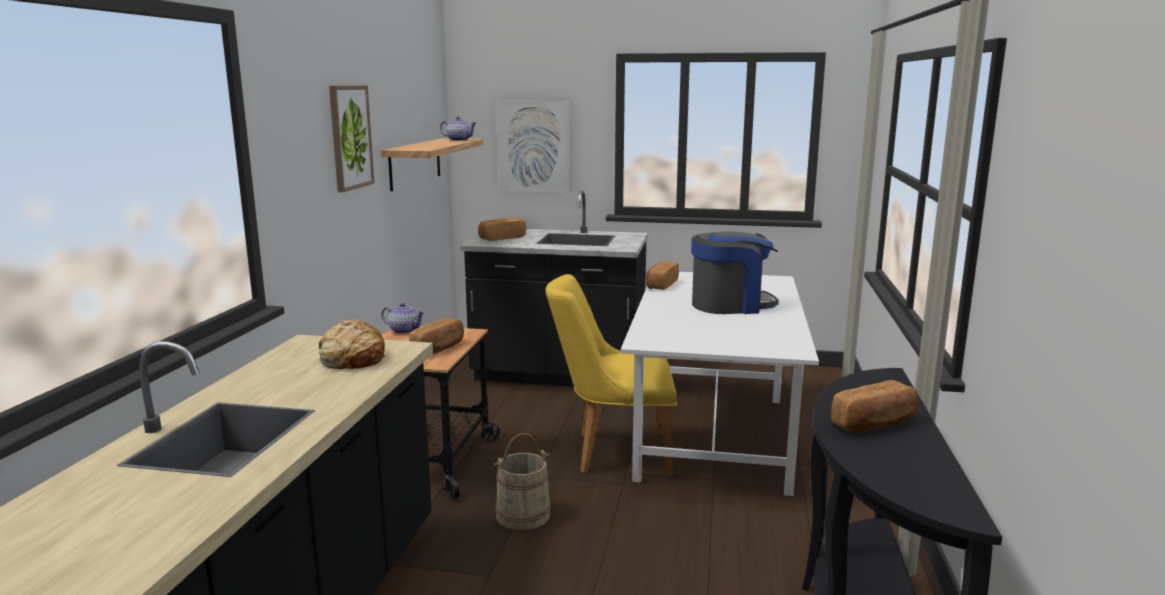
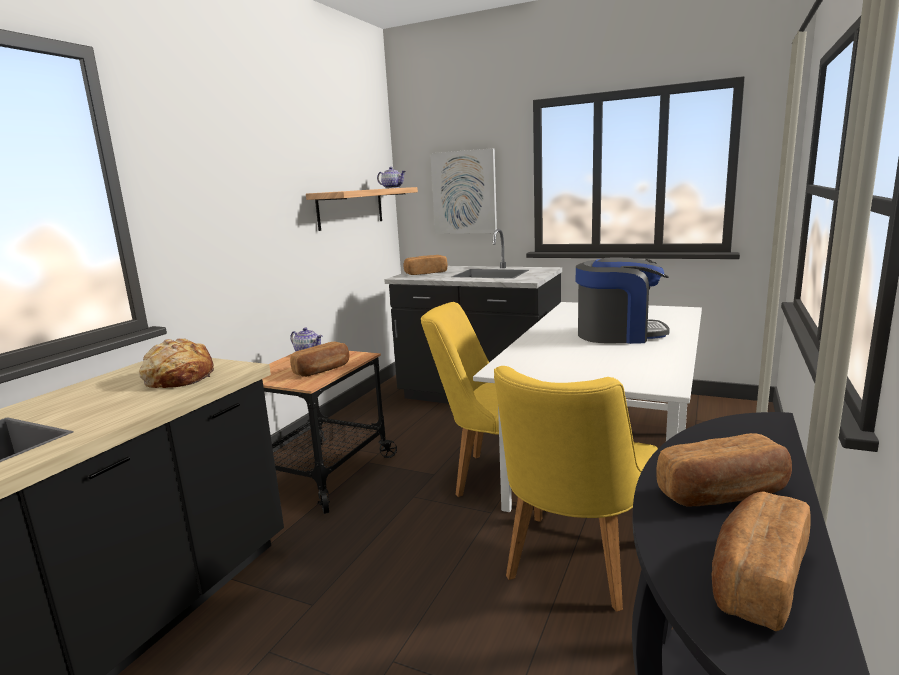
camera: 15 degrees right, 0 degrees up
(350, 137) = (263, 179): picture -> none
(523, 515) = (379, 537): beige bucket -> none
(661, 285) = (559, 314): bread -> bread (756, 579)
(715, 522) = (571, 568): none -> yellow chair

